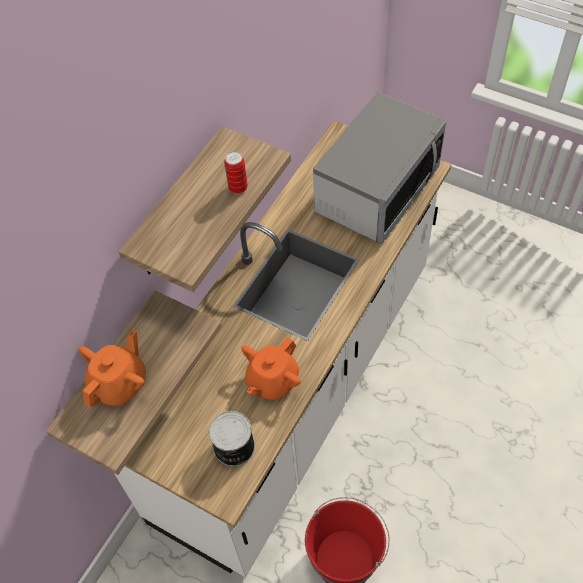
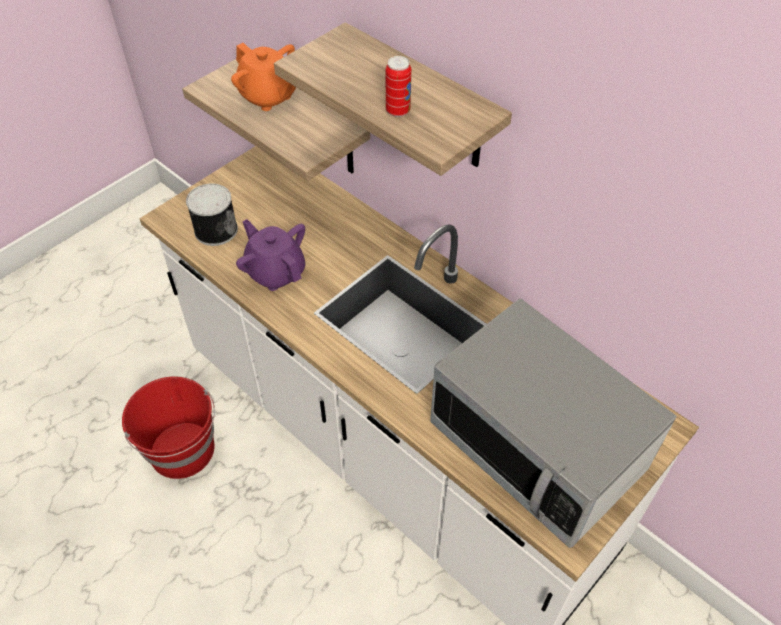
camera: 100 degrees right, 5 degrees down
(272, 381) = (276, 272): orange teapot -> purple teapot

